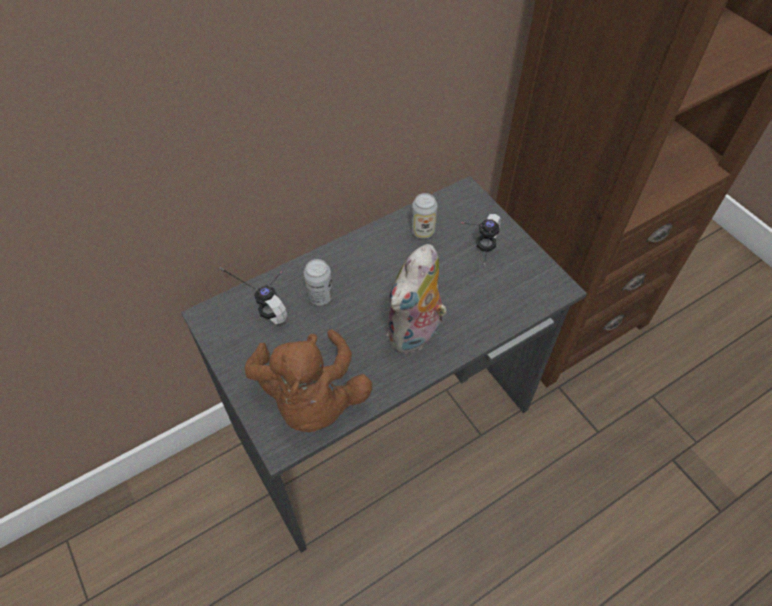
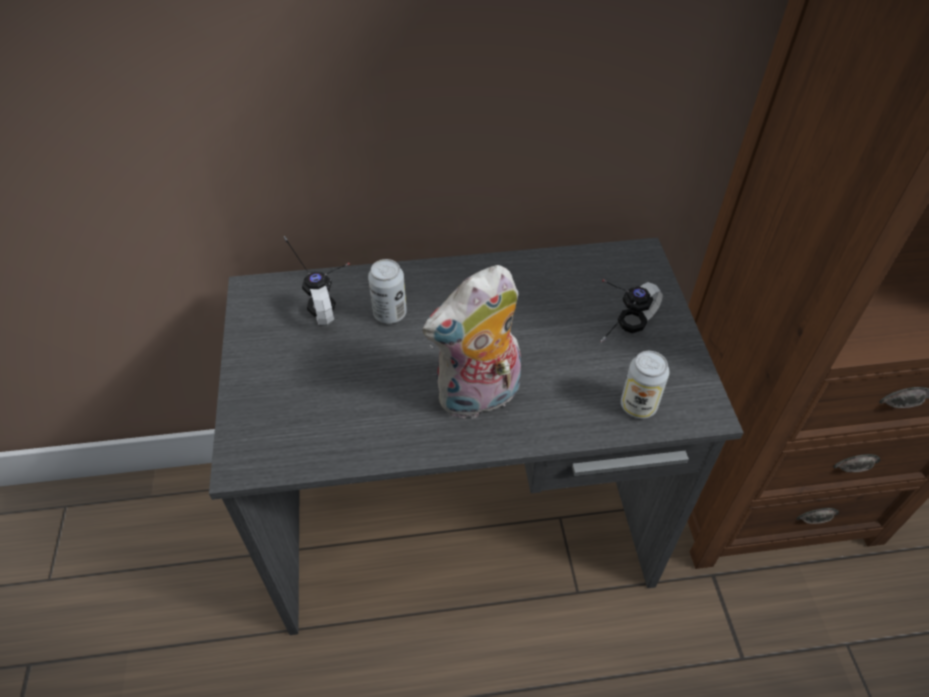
camera: 25 degrees right, 5 degrees down
(311, 399) = (308, 424): brown plush toy -> none
(423, 231) = (559, 282): can -> can (638, 406)

